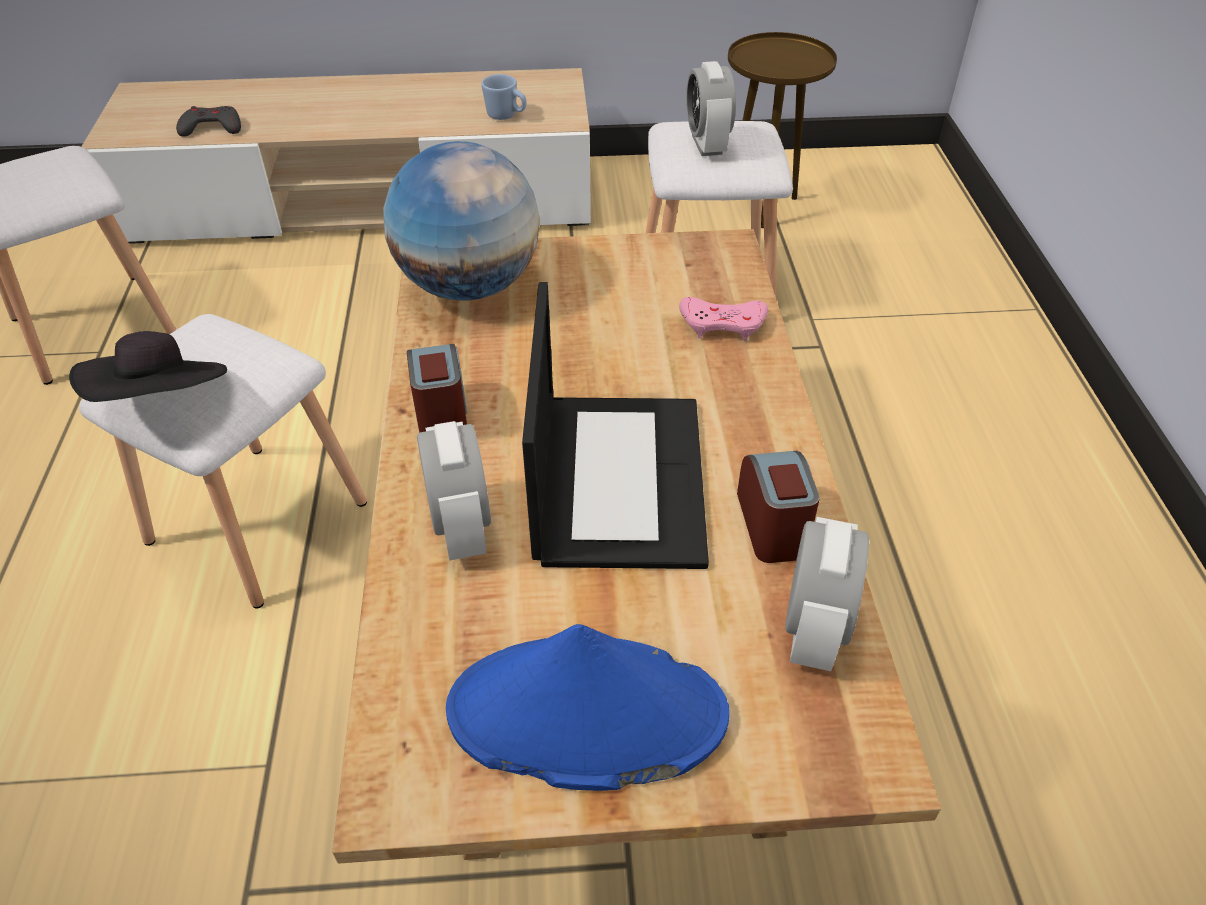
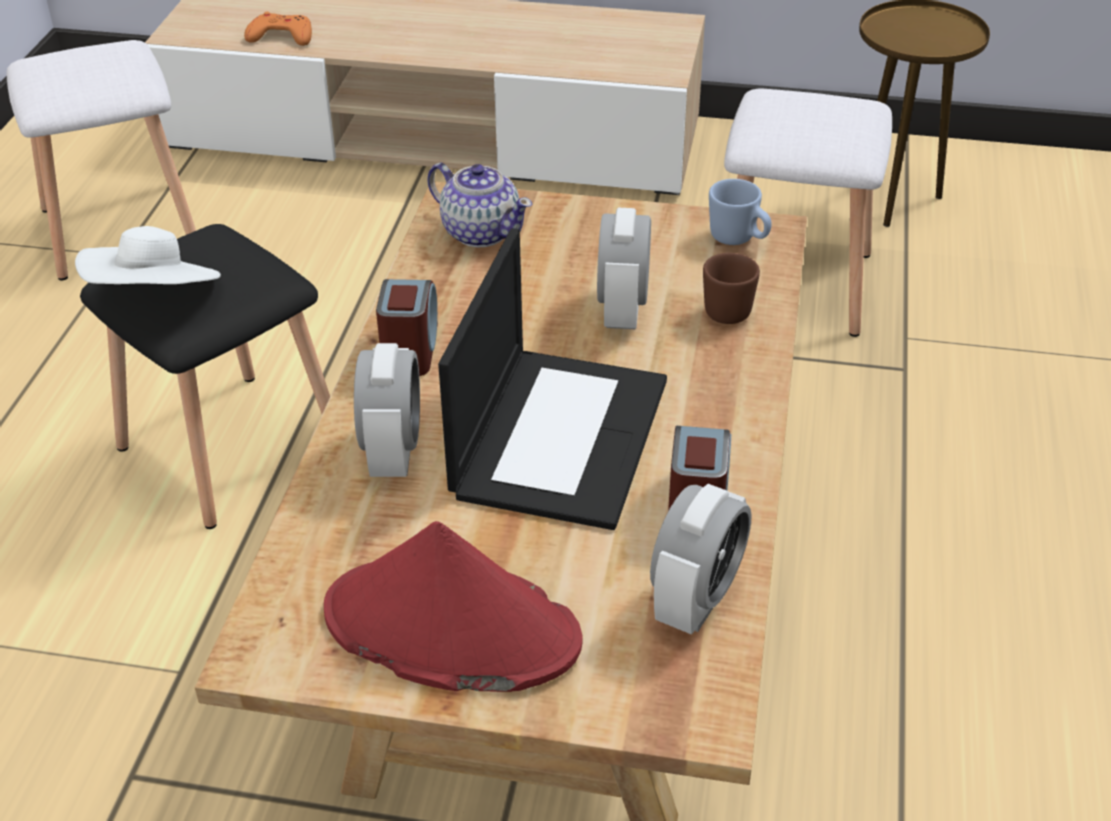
camera: 15 degrees right, 5 degrees down
(163, 401) = (155, 298): black hat -> white hat
(211, 127) = (281, 36): grey game controller -> orange game controller
(256, 524) = (229, 450): white stool -> black stool
(469, 285) = (481, 232): globe -> teapot
(506, 116) = (599, 60): blue mug -> blue mug (738, 239)
(585, 714) = (450, 628): blue hat -> red hat
(707, 144) = (796, 119): alarm clock -> alarm clock (623, 311)
(723, 324) = (729, 308): pink game controller -> brown mug

